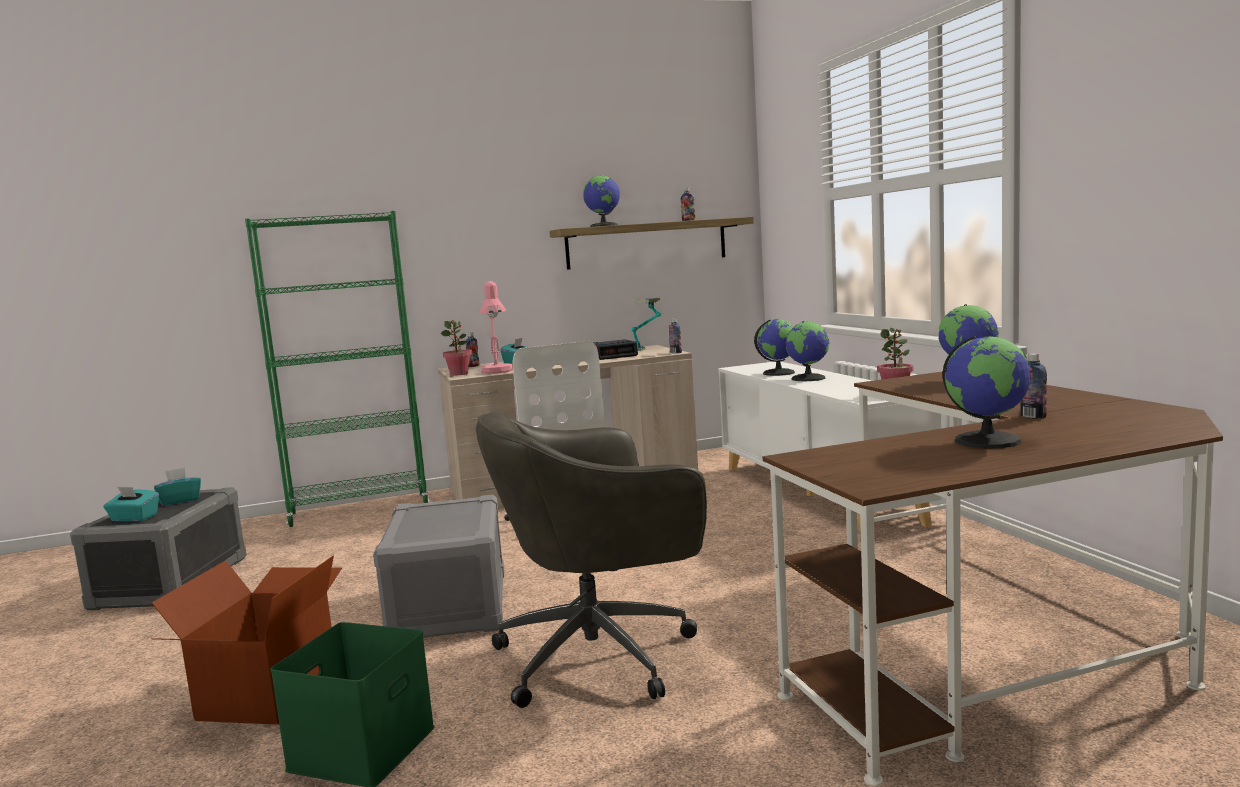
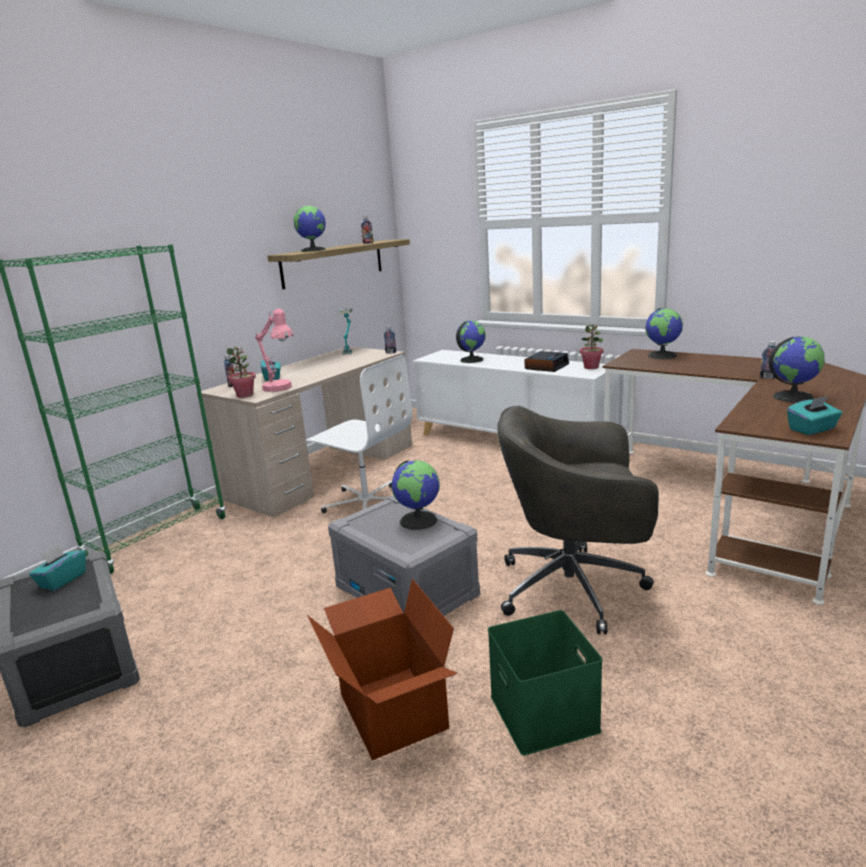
camera: 35 degrees left, 10 degrees up
(134, 518) = (50, 613): turquoise tissue box -> turquoise tissue box (812, 429)
(601, 655) = (575, 588): grey office chair -> grey office chair turned 60 degrees clockwise
(612, 356) = (343, 361): alarm clock -> alarm clock (546, 366)
(809, 378) = (505, 362): globe -> globe (419, 520)

